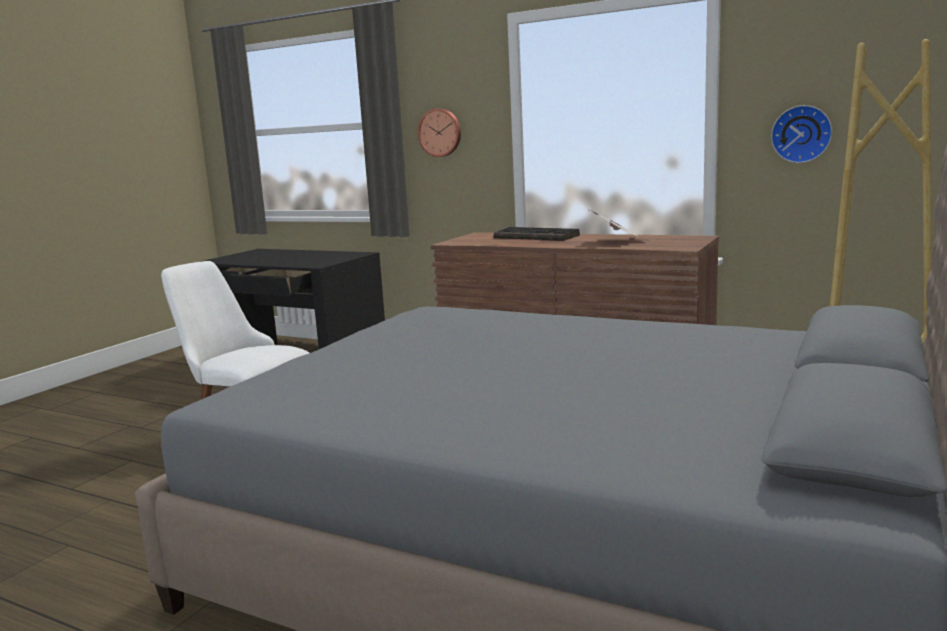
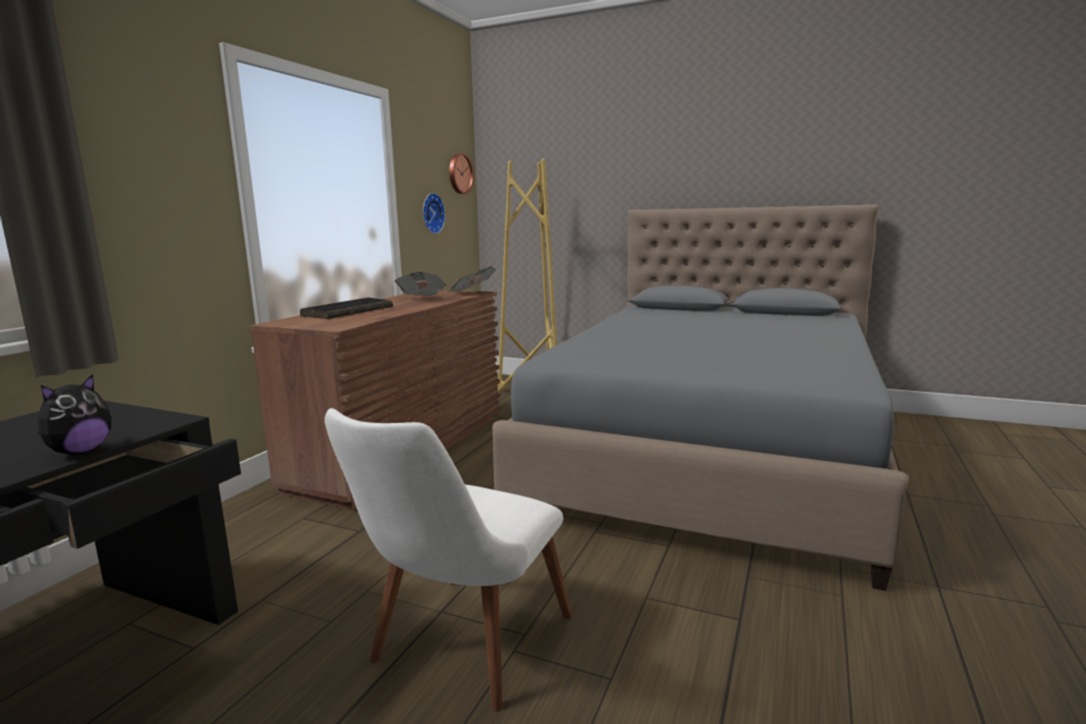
camera: 95 degrees left, 0 degrees up
(283, 264) = (80, 452): none -> plush toy
(440, 132) = (136, 188): wall clock -> wall clock (459, 174)
(675, 247) = (472, 293): none -> newspaper

